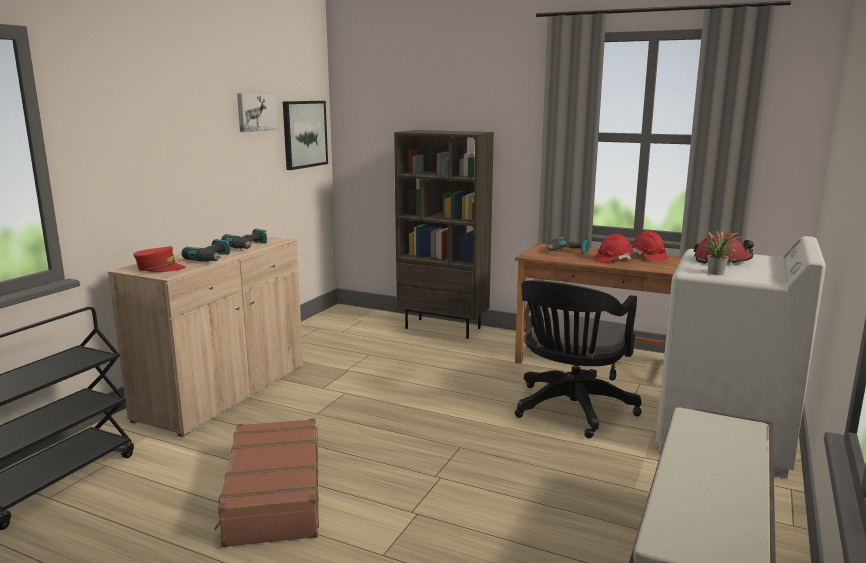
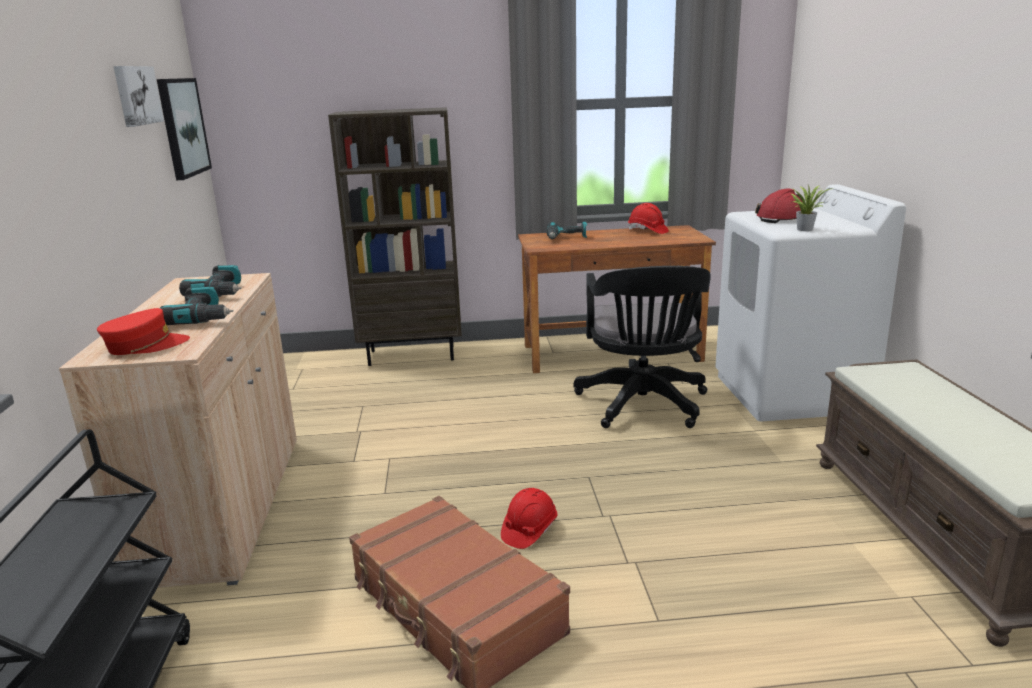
camera: 30 degrees left, 5 degrees up
(612, 260) = (623, 239): red hard hat -> red hard hat (529, 530)

